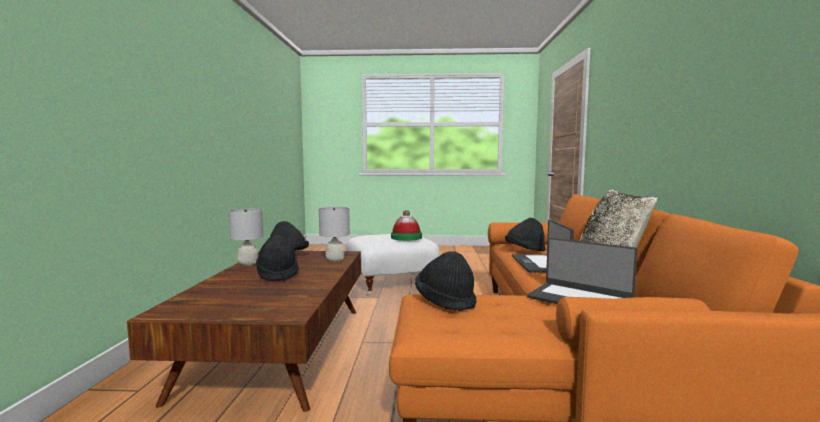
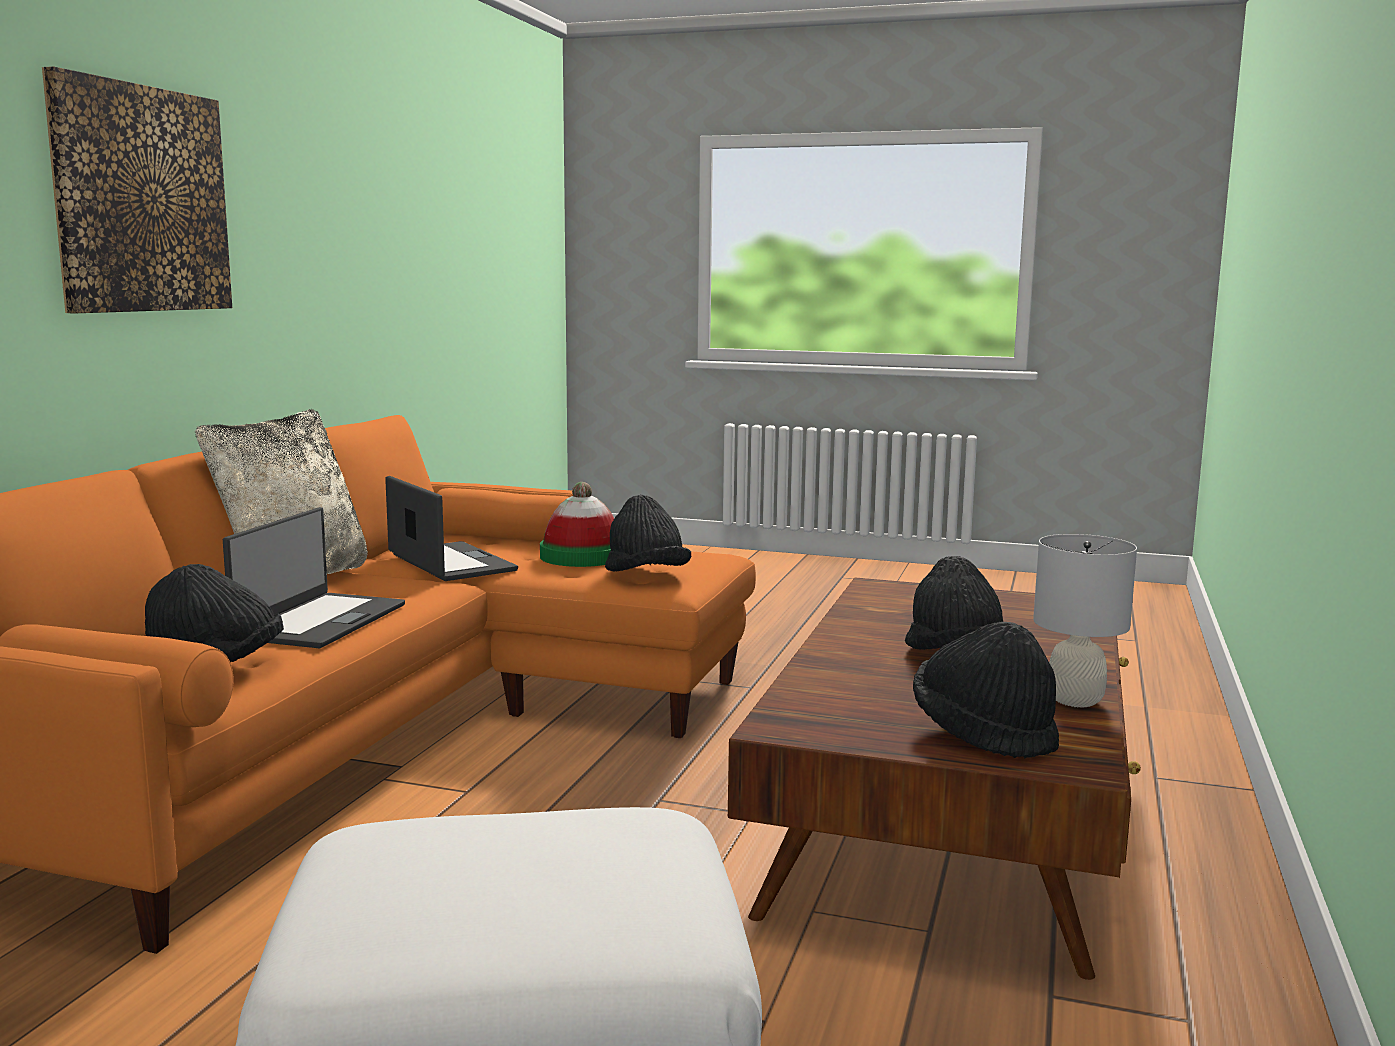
camera: 165 degrees left, 5 degrees up
(334, 260) = (821, 693): grey table lamp -> none
(406, 237) = (450, 835): hat -> hat (582, 556)
(679, 82) = (141, 199): none -> picture

